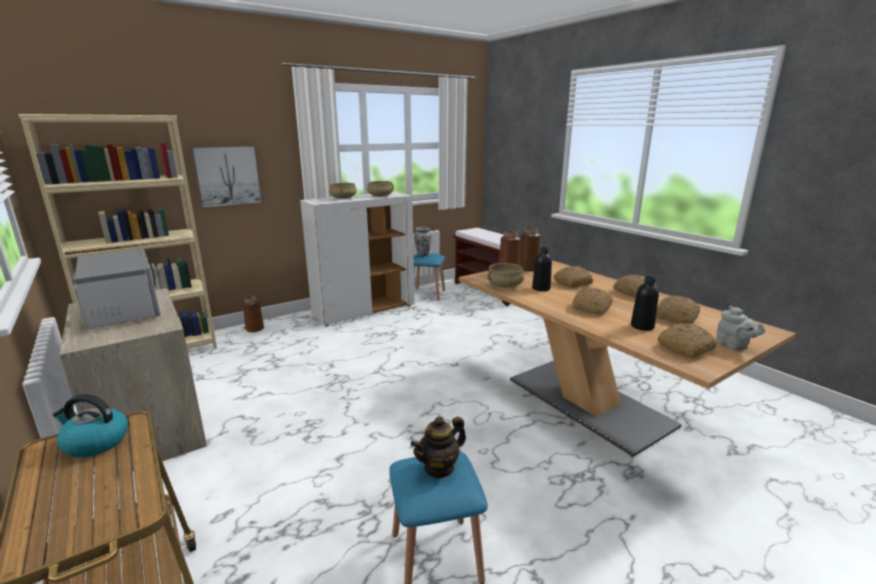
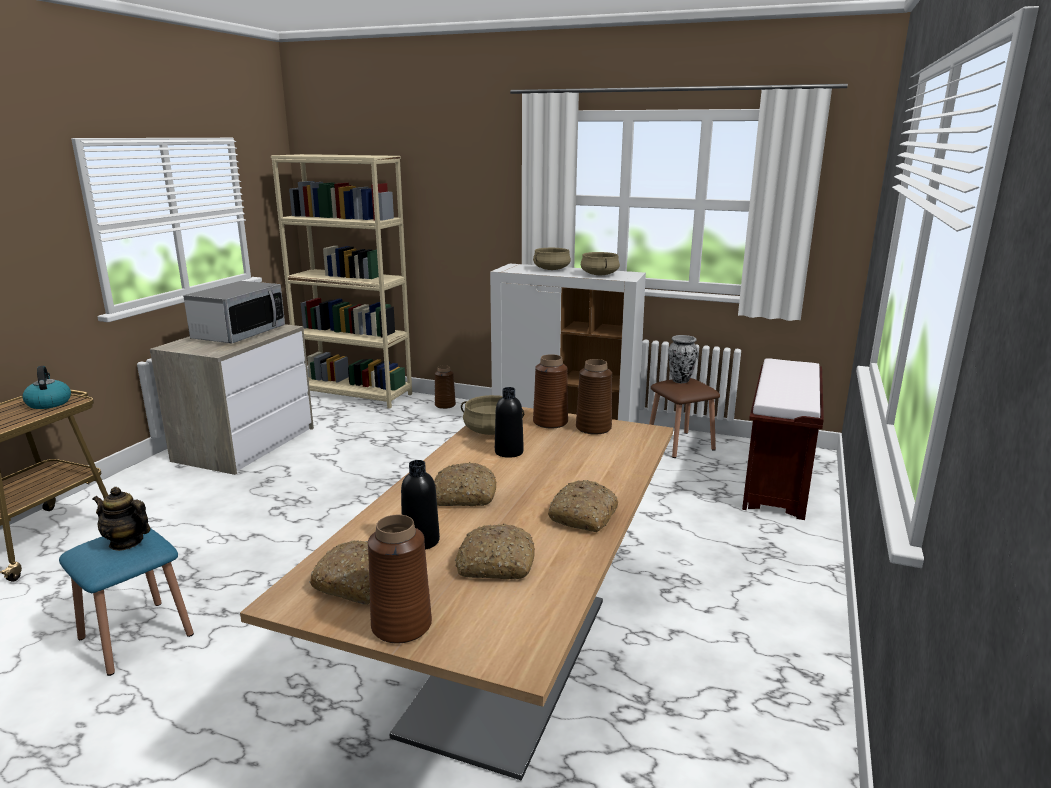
camera: 55 degrees right, 0 degrees up
(228, 176) = (449, 224): picture -> none
(427, 293) = (680, 444): blue stool -> brown stool
(573, 283) = (567, 466): bread -> none
(733, 346) = (402, 625): grey teapot -> brown vase

